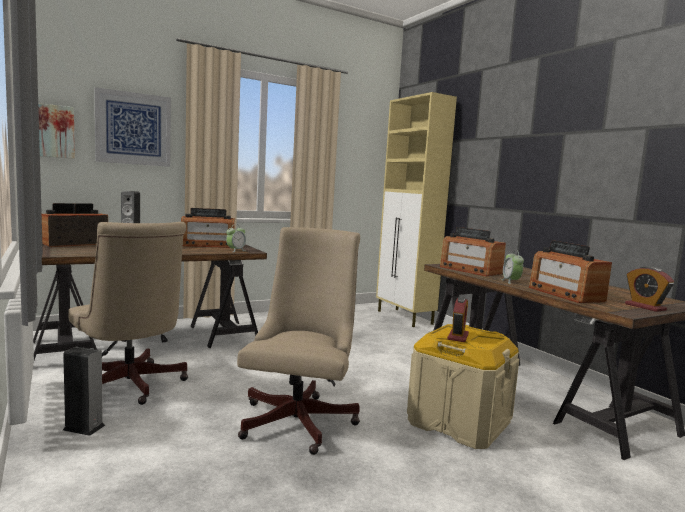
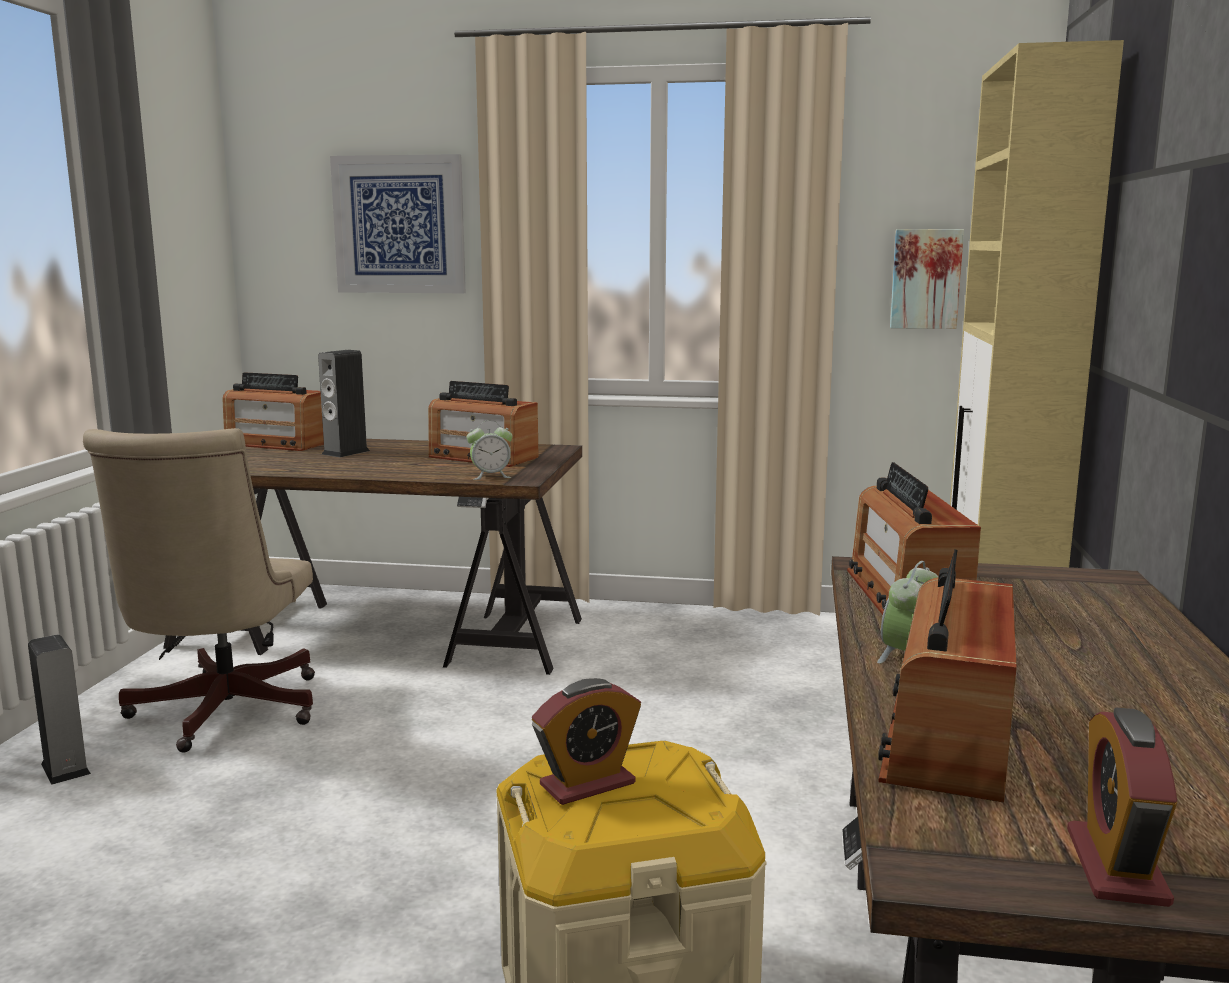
camera: 40 degrees right, 5 degrees up
(55, 131) = (279, 244): picture -> picture (925, 279)
(75, 244) = (277, 443): radio -> radio turned 150 degrees counterclockwise
(301, 418) = (341, 865): beige office chair -> none

